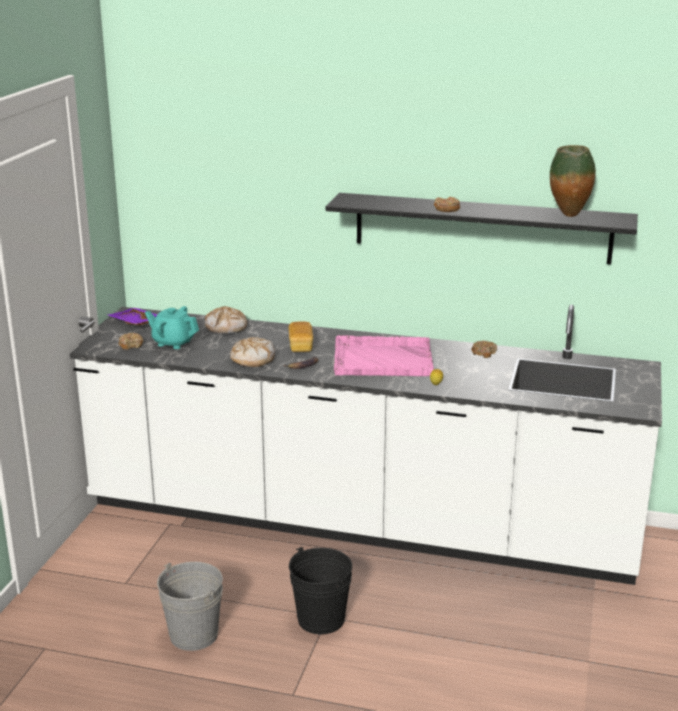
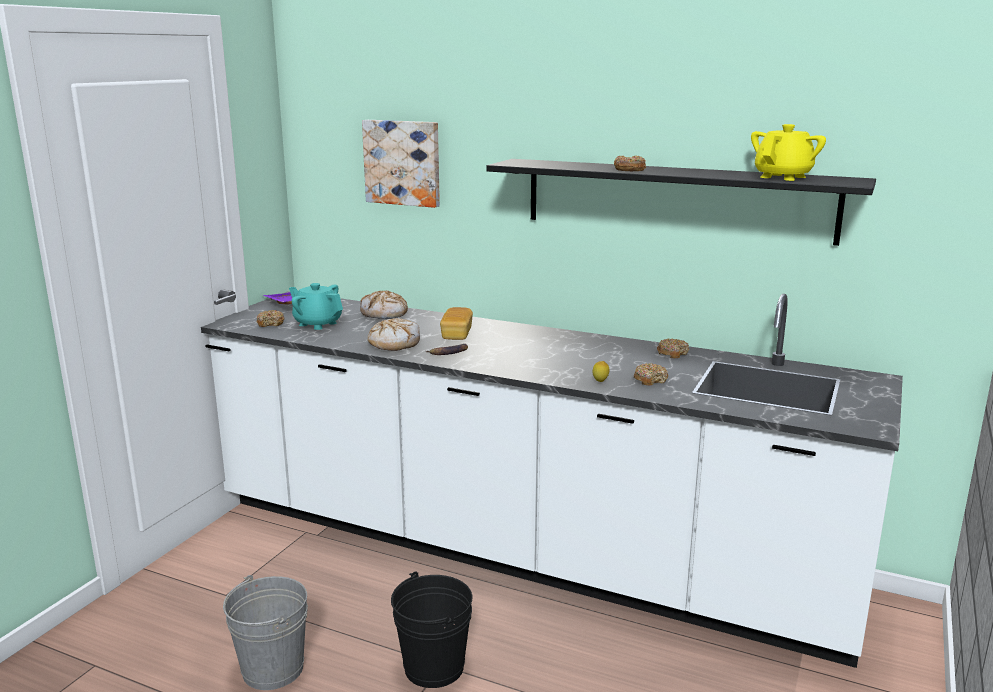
camera: 10 degrees right, 5 degrees down
(237, 193) = (403, 162): none -> picture
(382, 359) = (545, 352): pink tray -> none
(474, 380) = (650, 380): none -> donut
(569, 216) = (783, 177): vase -> yellow teapot

